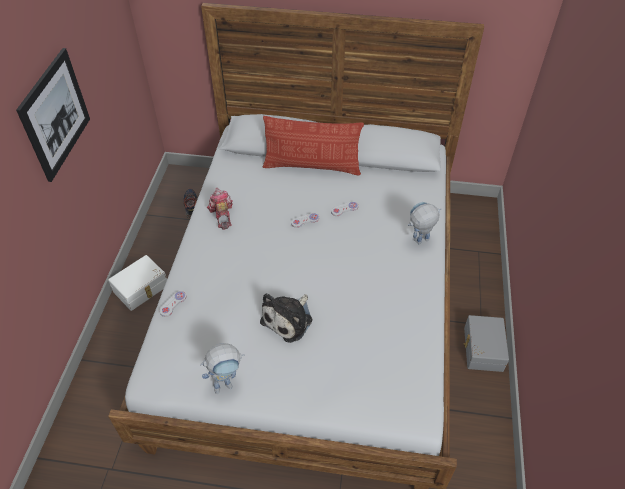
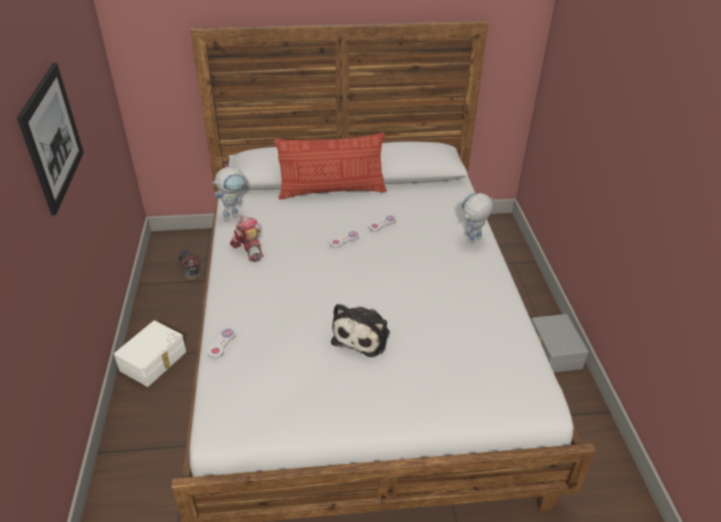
camera: 15 degrees left, 10 degrees down
(227, 384) = (317, 413): toy robot -> toy robot (234, 215)

